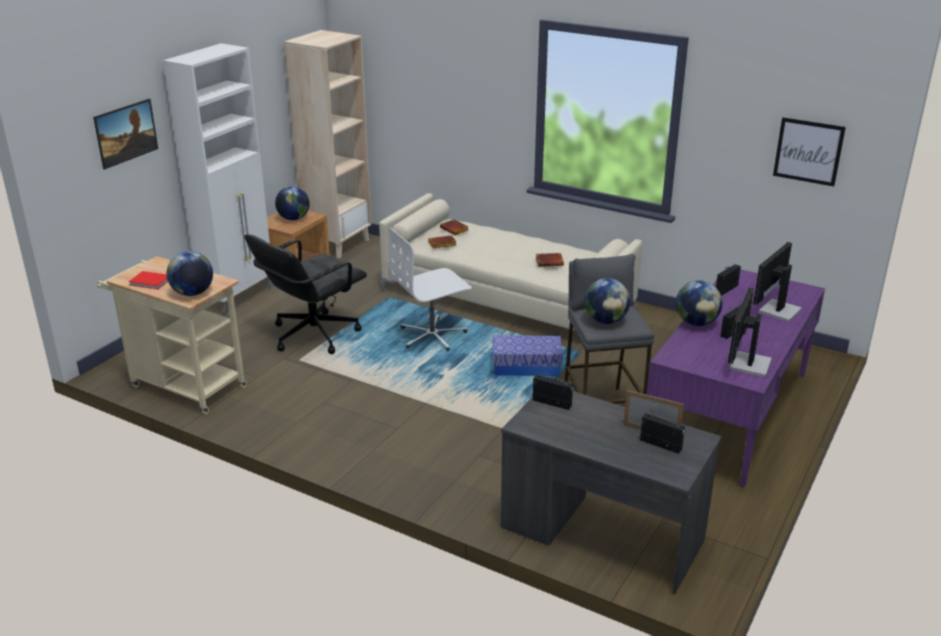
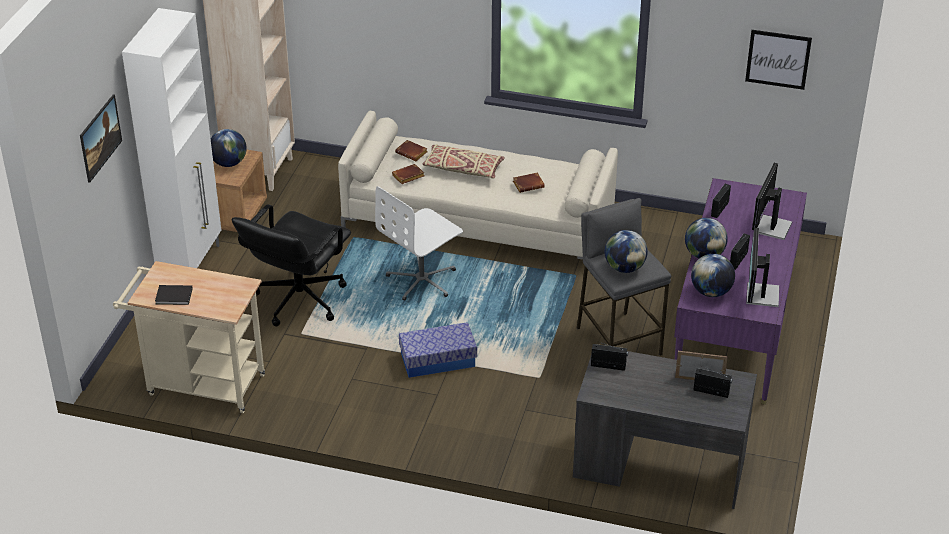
camera: 15 degrees left, 10 degrees up
(151, 282) = (175, 296): red book -> black book
(193, 293) = (227, 304): globe -> globe (711, 292)
(495, 245) = (463, 169): none -> beige pillow
(526, 367) = (530, 303): storage box -> storage box (437, 360)

